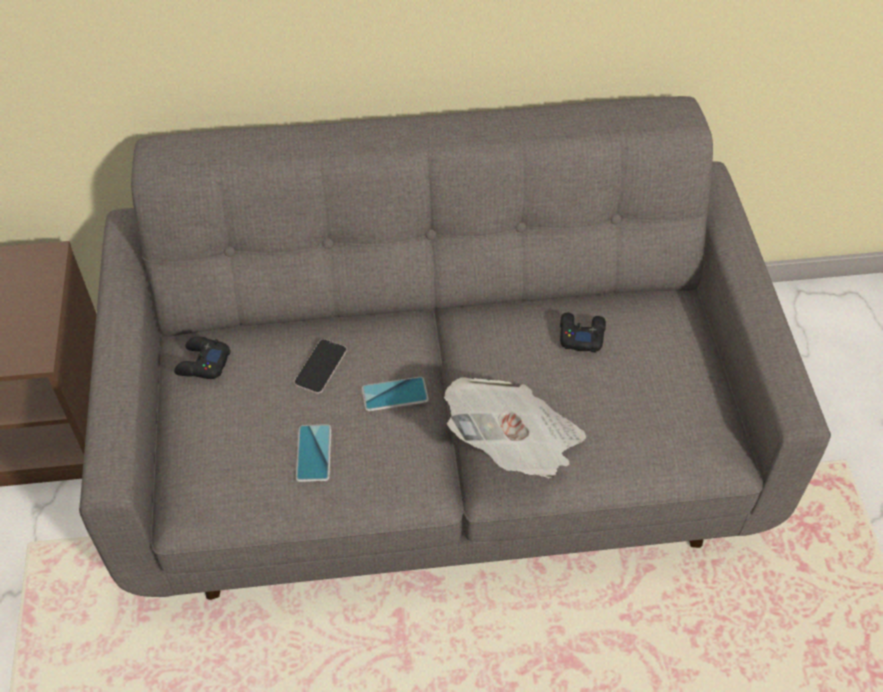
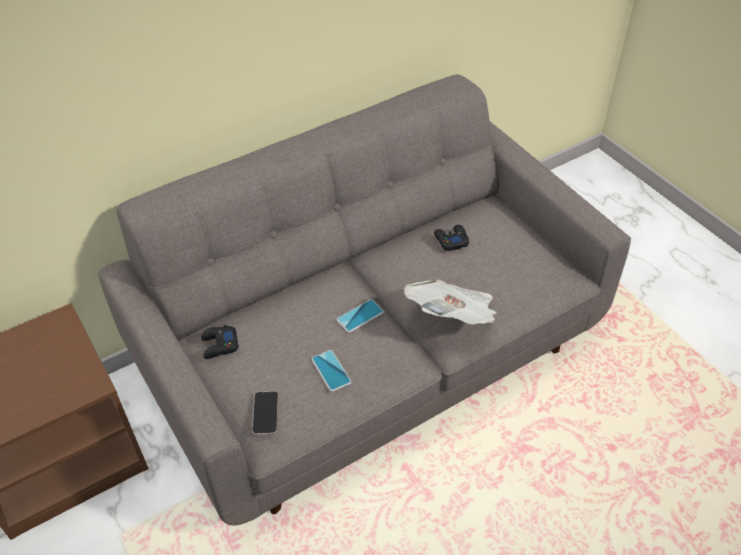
camera: 25 degrees left, 5 degrees down
(320, 367) = (301, 318): phone -> phone (265, 413)

